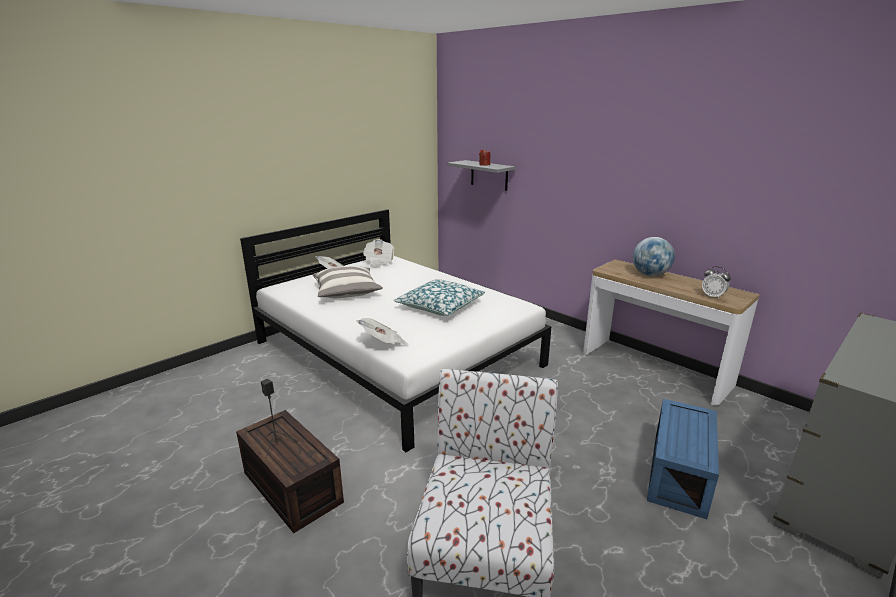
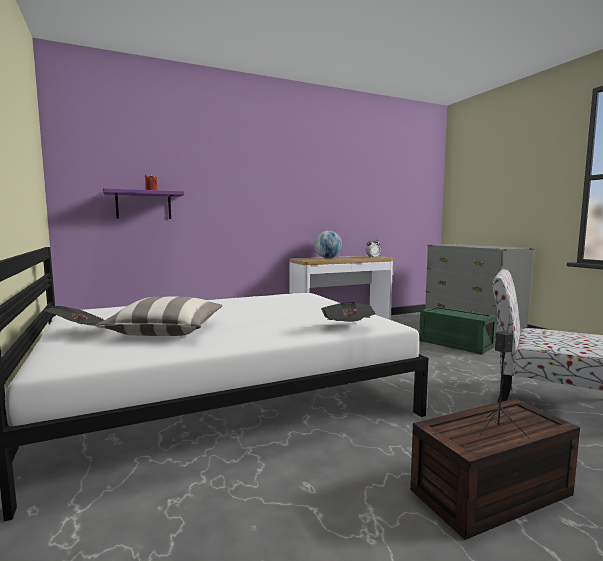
camera: 70 degrees left, 15 degrees down
(379, 261) = (90, 312): newspaper -> none
(440, 306) = (273, 308): pillow -> none
(489, 175) = (143, 205): grey shelf -> purple shelf
(676, 472) = (454, 343): blue storage box -> green storage box

